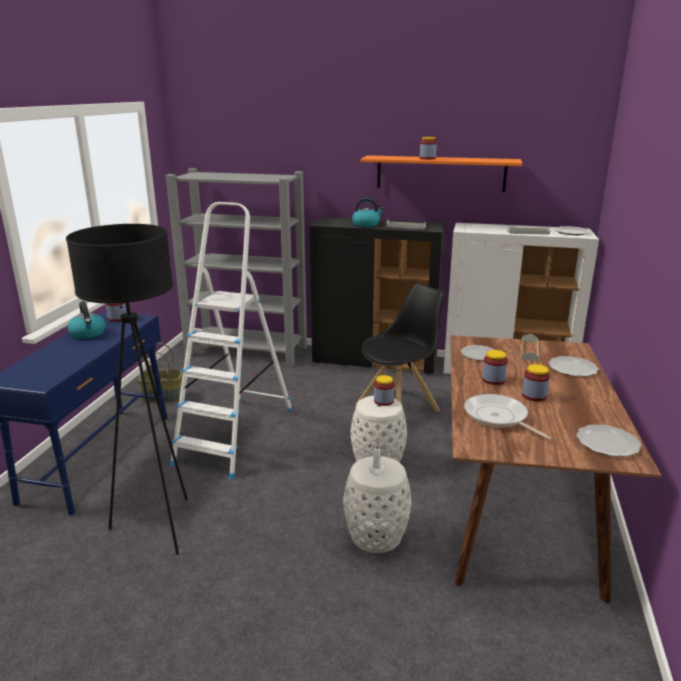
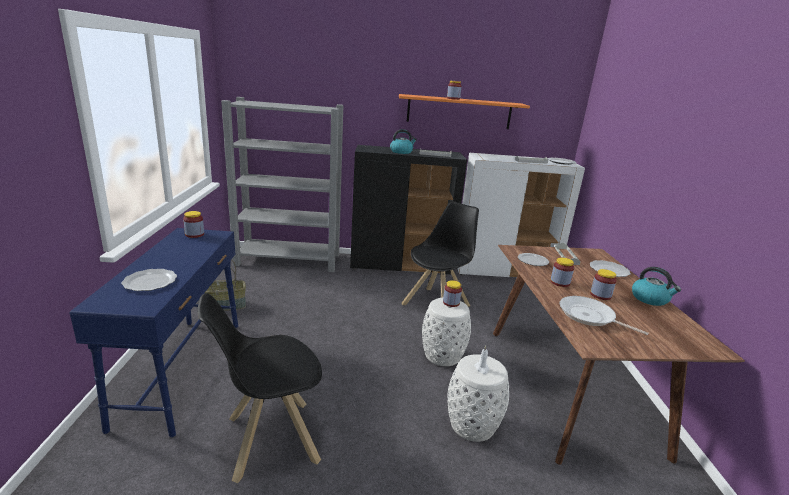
camera: 15 degrees left, 0 degrees up
(88, 333) = (171, 250): kettle -> kettle (650, 299)
(158, 526) = (269, 439): black floor lamp -> black chair
(235, 435) = (309, 338): white step ladder -> none
(608, 443) = (686, 334): plate -> plate (150, 282)

